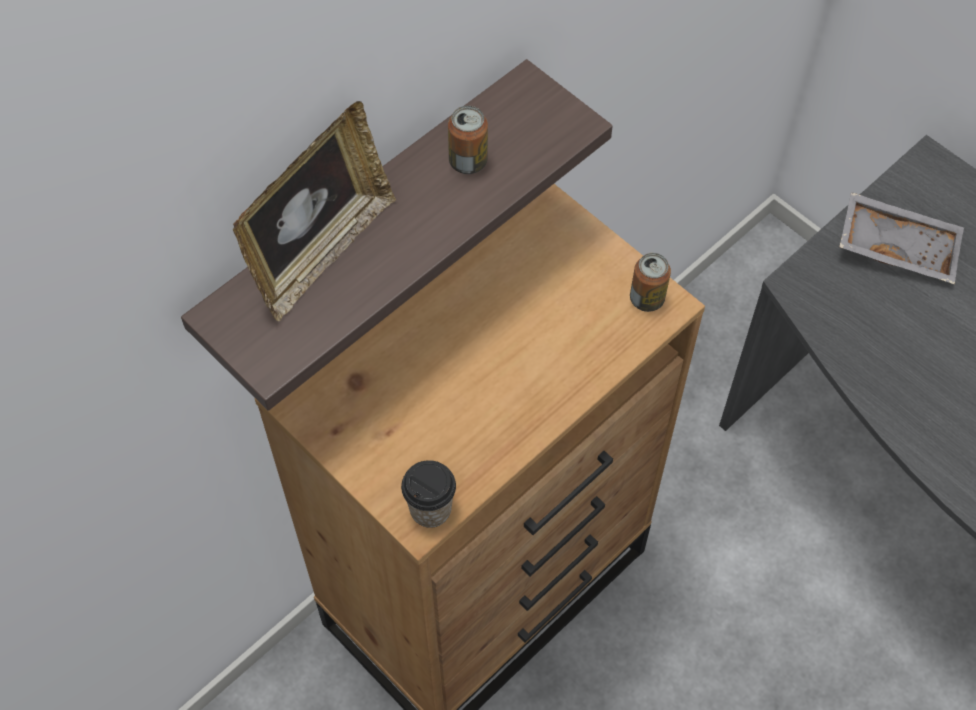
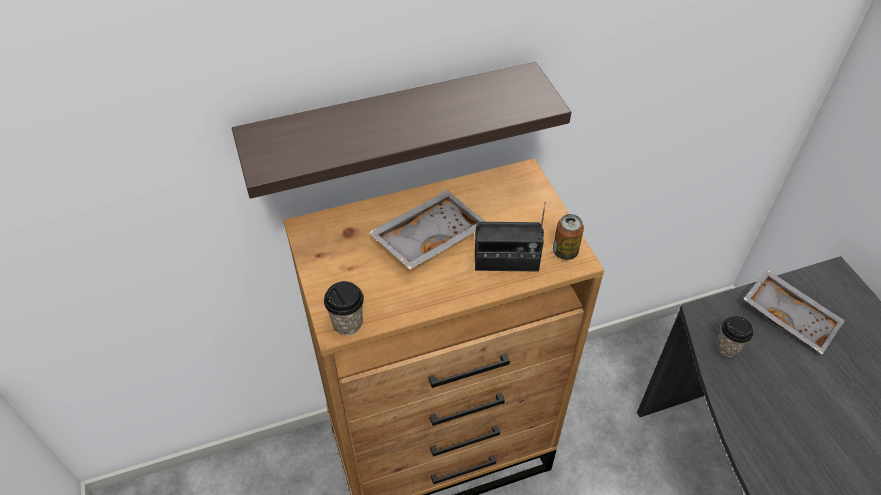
camera: 25 degrees right, 10 degrees down
(321, 251) = (338, 120): picture frame -> none
(464, 346) = (428, 237): none -> grey tray
(468, 161) = (462, 102): can -> none
(582, 343) = (506, 262): none -> radio
(842, 318) = (727, 347): none -> cup

